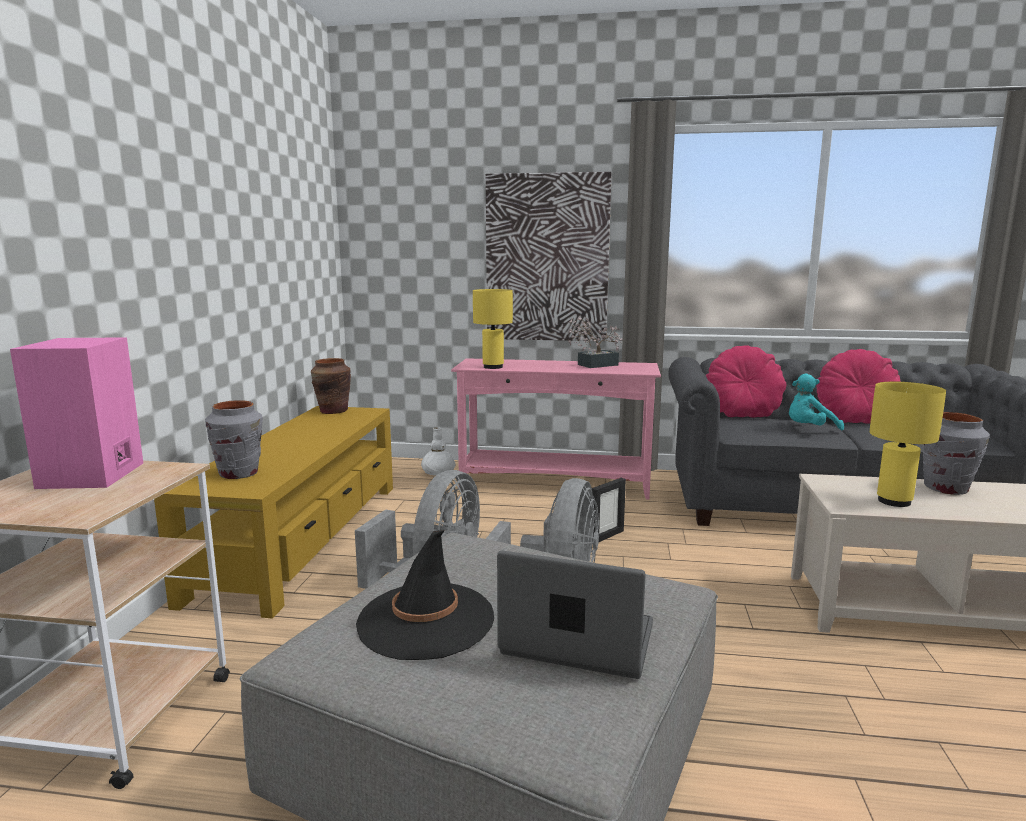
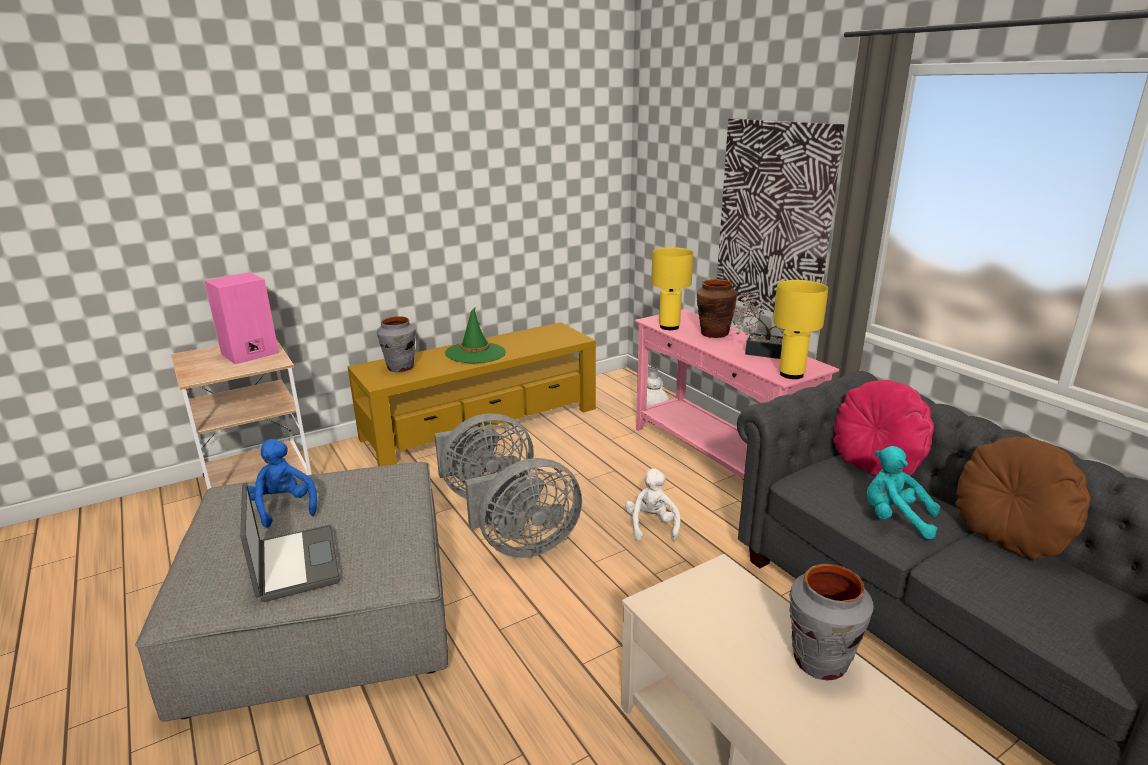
camera: 50 degrees right, 10 degrees up
(296, 442) = (475, 353): none -> green hat
(333, 411) = (556, 331): brown vase -> brown vase (714, 334)
(426, 621) = (283, 507): black hat -> blue plush toy
(606, 536) = (651, 526): picture frame -> white plush toy
(855, 421) = (1007, 539): pink pillow -> brown pillow
(893, 501) = (713, 630): yellow table lamp -> yellow table lamp (791, 374)

